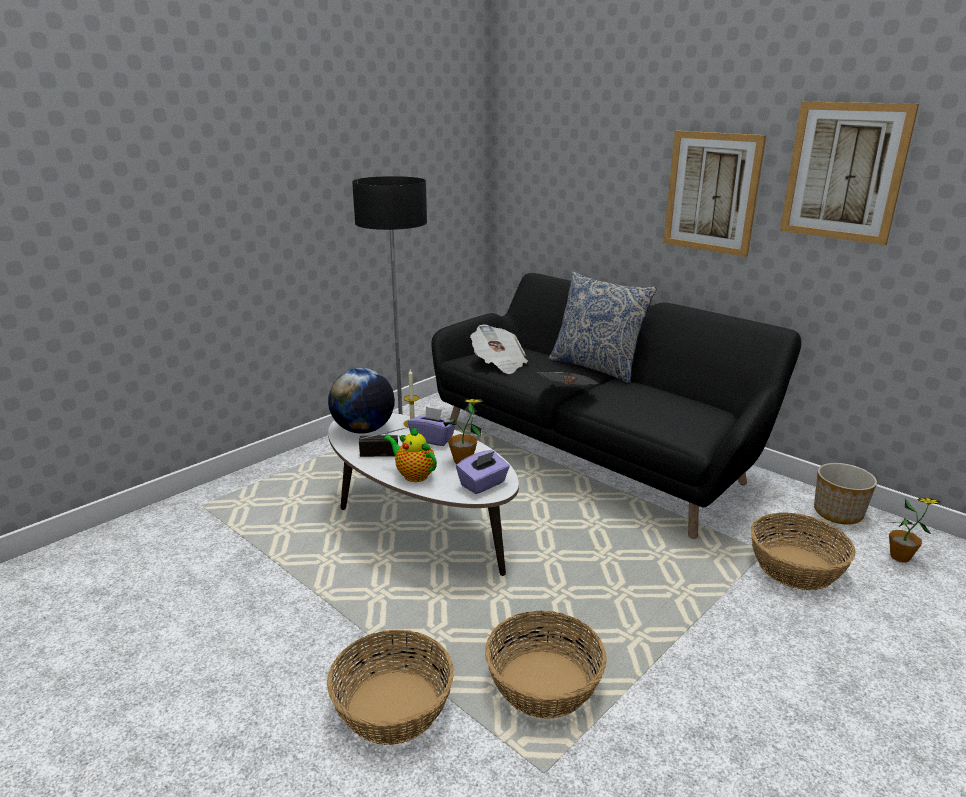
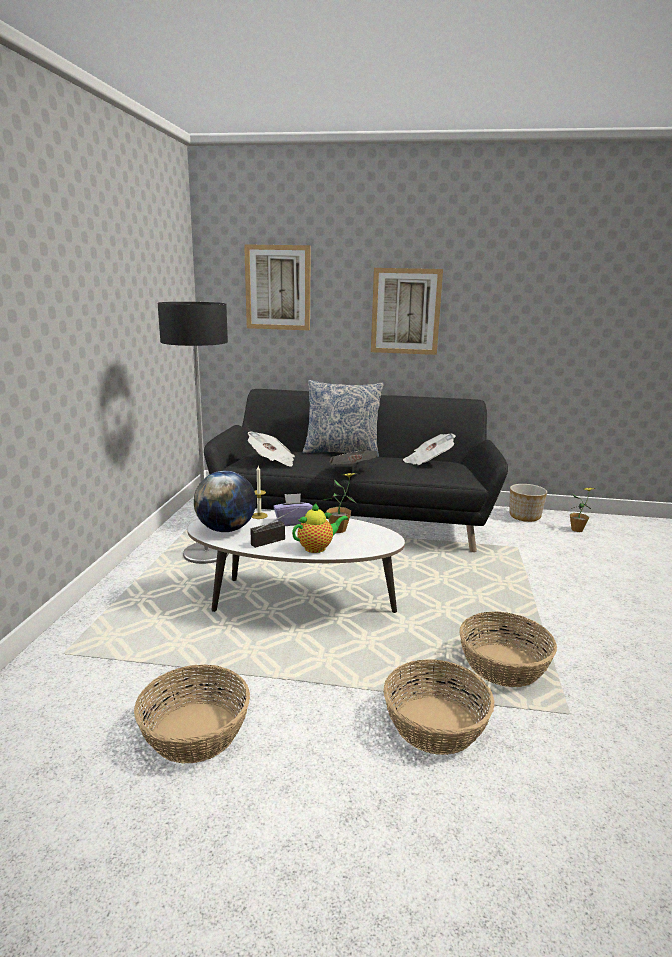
camera: 35 degrees left, 5 degrees down
(413, 475) = (317, 548): teapot -> teapot turned 150 degrees clockwise
(483, 484) = (376, 539): purple tissue box -> none
(680, 403) = (428, 462): none -> newspaper
(796, 567) = (541, 550): basket -> basket (196, 731)
(844, 172) = (498, 291): picture -> picture (278, 288)

